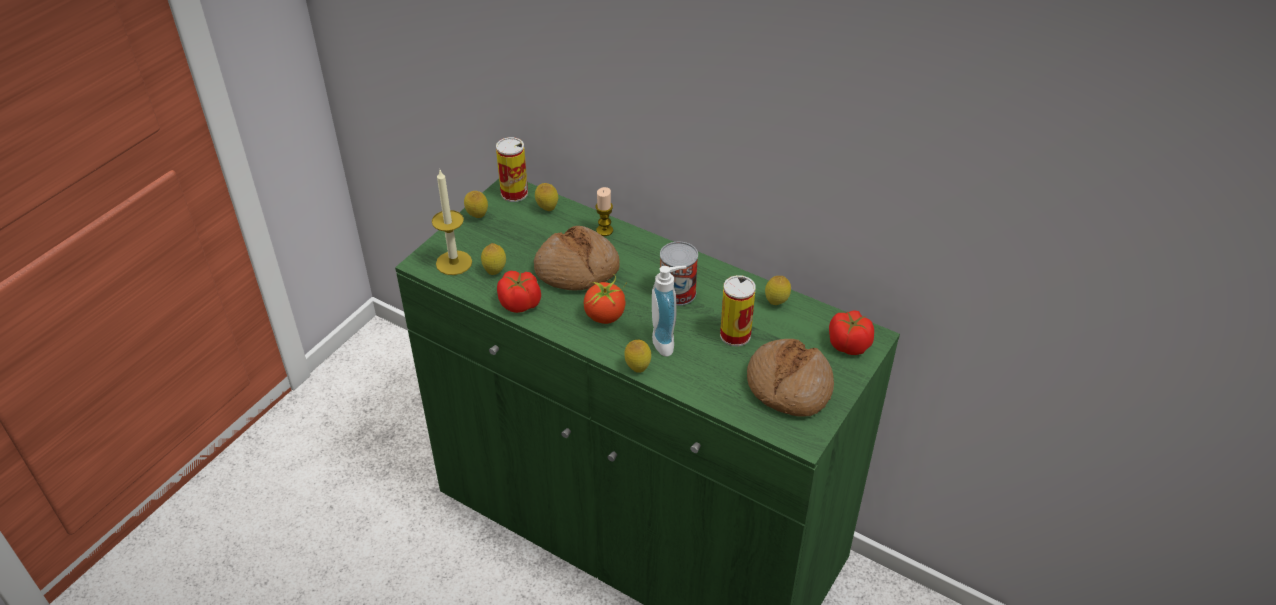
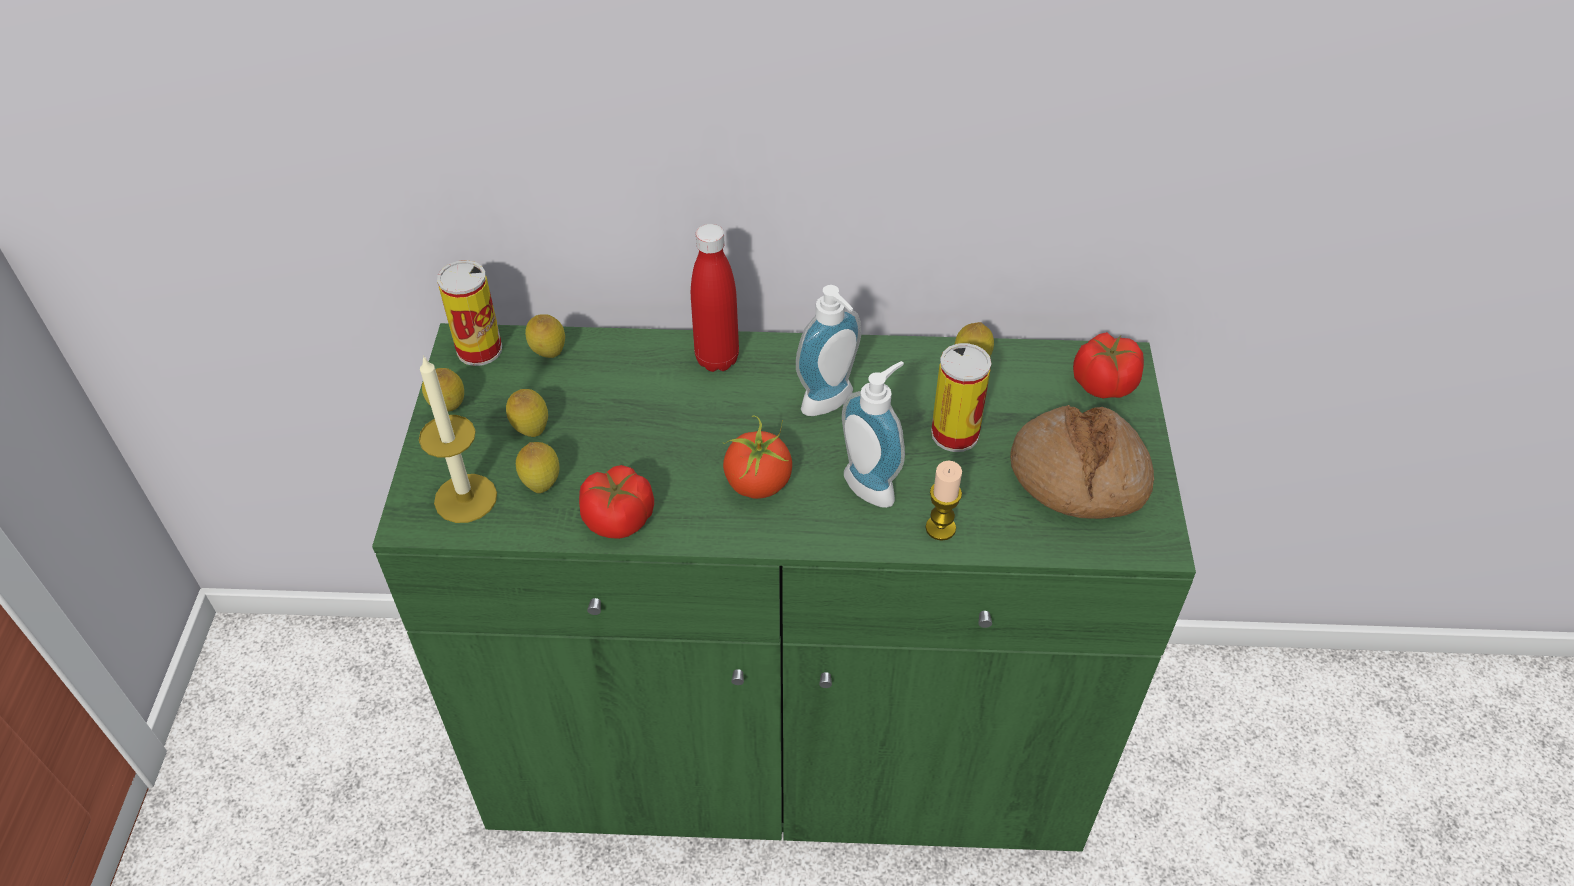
camera: 30 degrees left, 5 degrees up
(577, 270) = (664, 431): bread -> none
(604, 230) = (659, 354): candle -> candle (940, 528)
(634, 245) = (717, 359): none -> red bottle
(637, 368) = (864, 542): lemon -> lemon (531, 431)
(677, 292) = (831, 405): can -> soap dispenser

